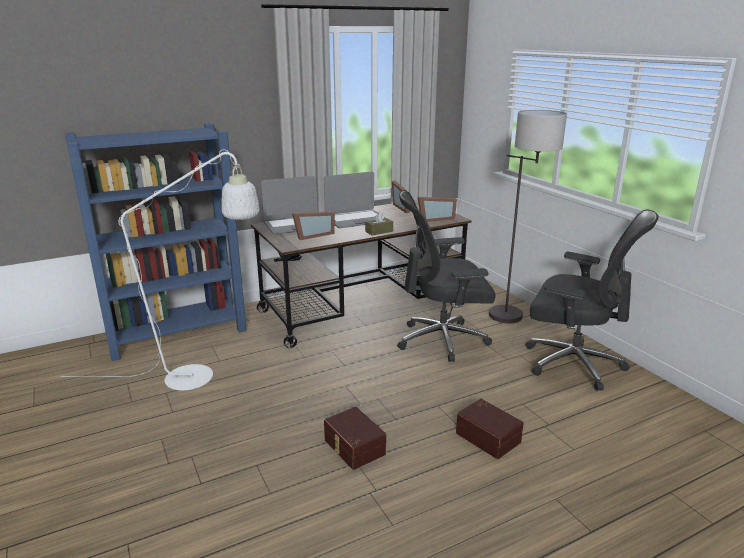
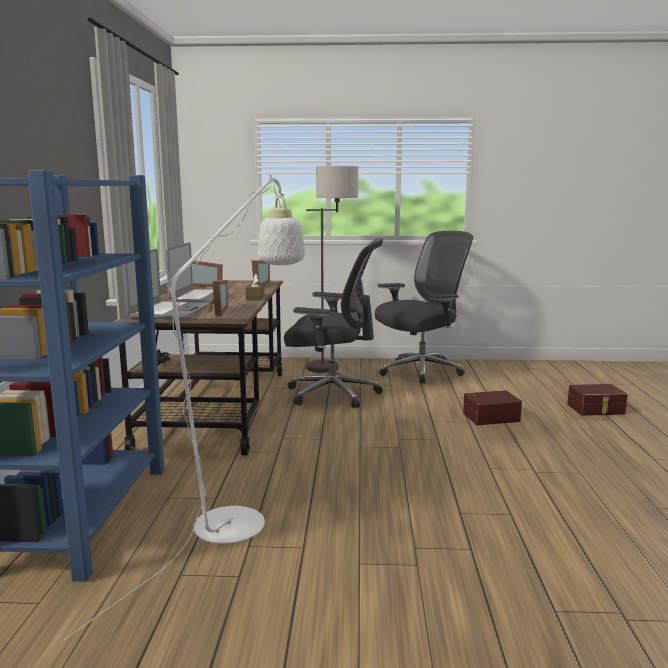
camera: 60 degrees left, 10 degrees down
(353, 447) = (466, 464): brown storage box -> brown storage box (596, 409)
(443, 340) = (331, 394): office chair -> office chair turned 105 degrees counterclockwise

